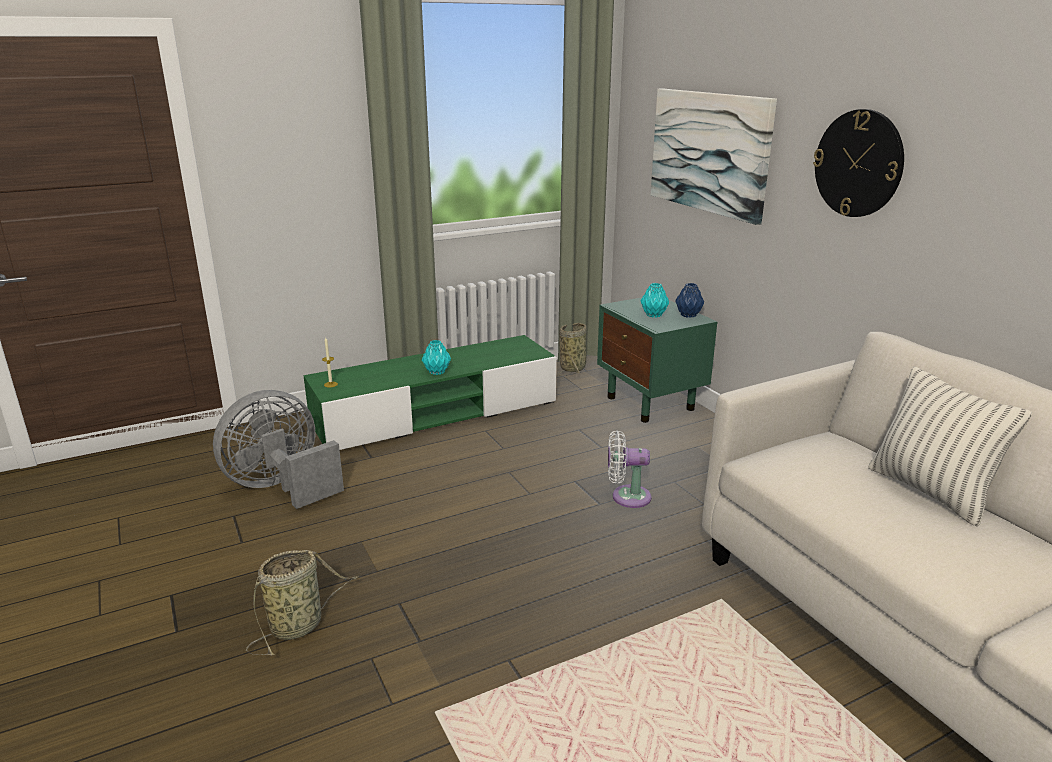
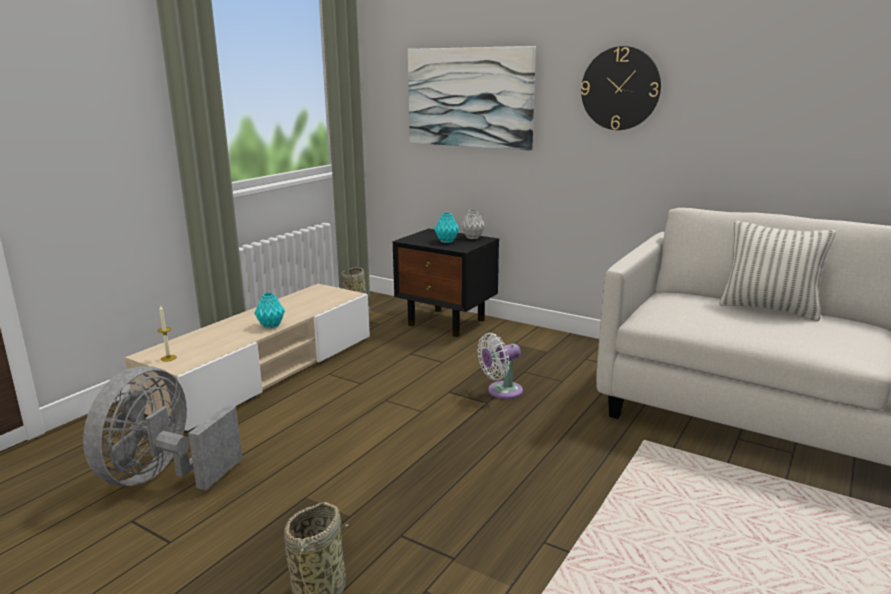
camera: 30 degrees left, 5 degrees down
(436, 413) = (266, 371): green tv stand -> beige tv stand
(651, 403) = (447, 322): green nightstand -> black nightstand
(688, 315) = (472, 237): blue vase -> grey vase

